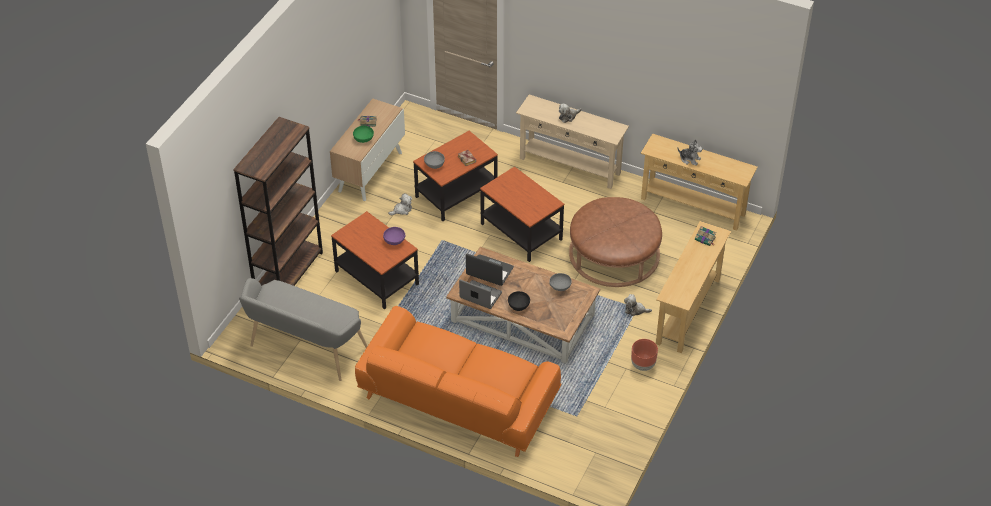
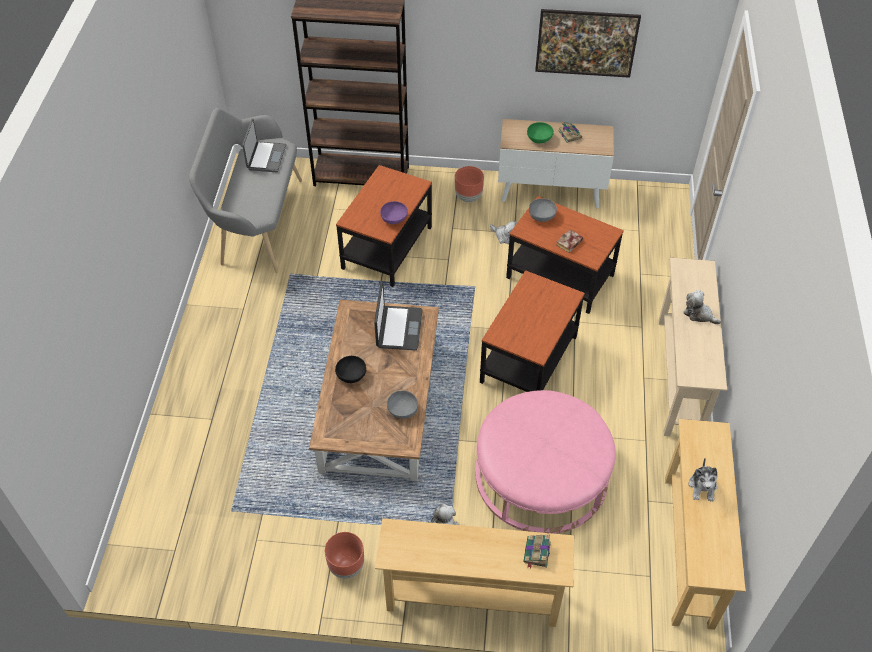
camera: 70 degrees right, 5 degrees up
(350, 218) = (468, 197): none -> brown planter
(352, 68) = (584, 58): none -> picture
(457, 399) = (224, 377): orange sofa -> none
(480, 296) = (352, 331): laptop -> laptop (266, 157)
(614, 253) = (541, 474): brown ottoman -> pink ottoman

